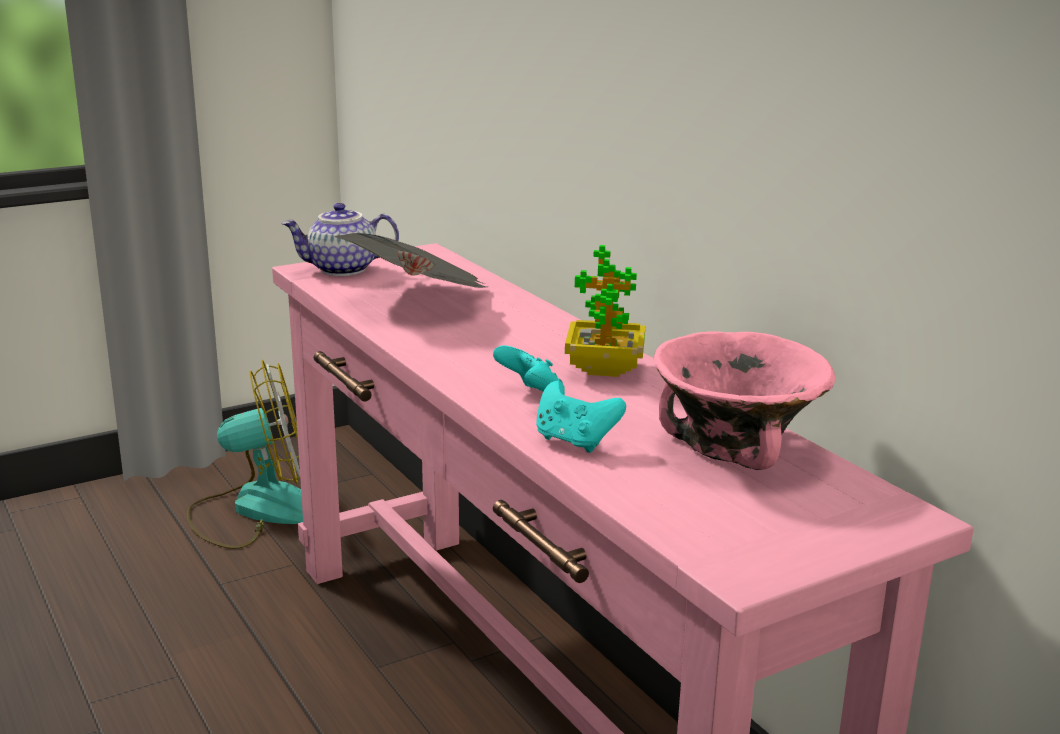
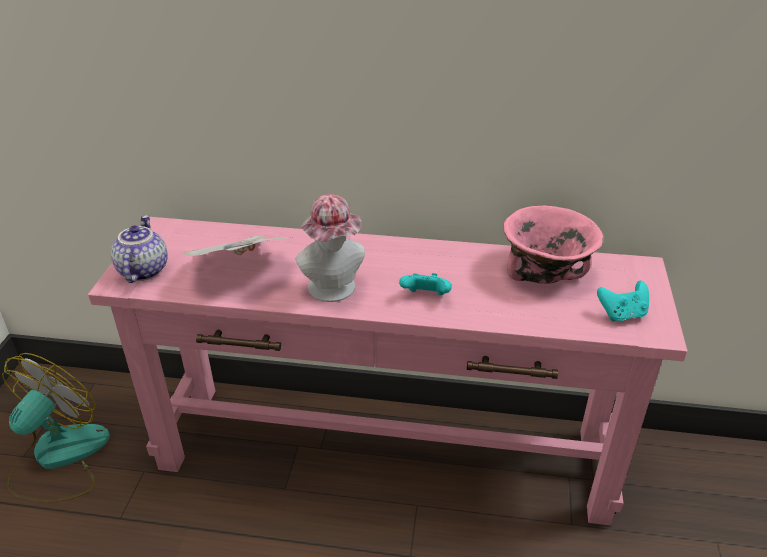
camera: 50 degrees left, 15 degrees up
(342, 270) = (142, 270): teapot -> teapot turned 150 degrees clockwise
(455, 351) = (334, 291): none -> hat
(575, 441) = (492, 310): turquoise game controller -> turquoise game controller (622, 314)
(604, 369) = (417, 259): potted plant -> none

